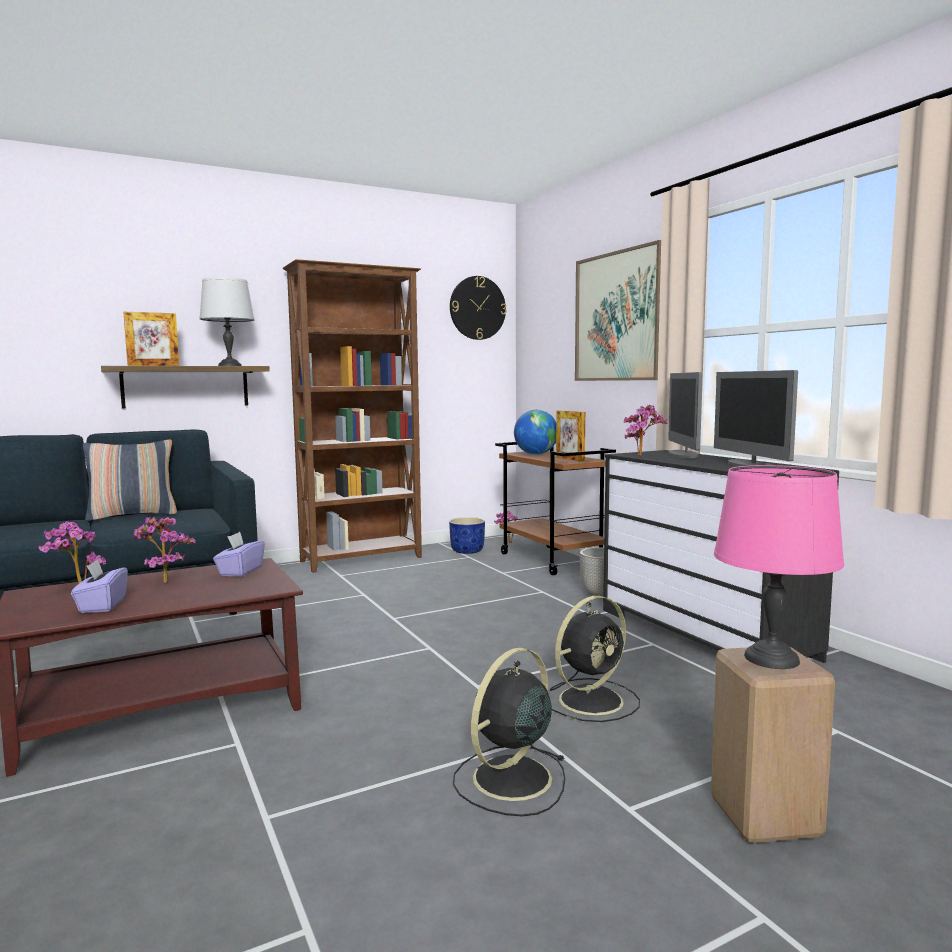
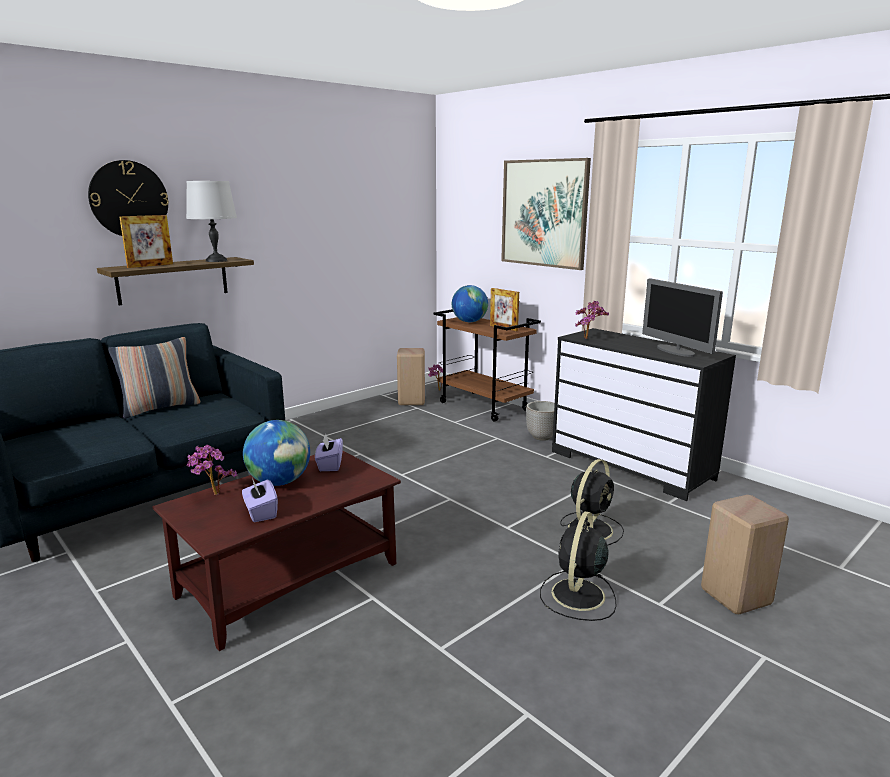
camera: 15 degrees left, 10 degrees up
(163, 581) = (279, 482): potted plant -> globe
(362, 559) = (330, 417): brown bookcase -> none
(466, 551) = (410, 402): blue planter -> beige stool
(477, 308) = (407, 191): wall clock -> wall clock (129, 199)
(683, 455) = (615, 336): monitor -> none
(771, 659) = (749, 507): pink table lamp -> none

